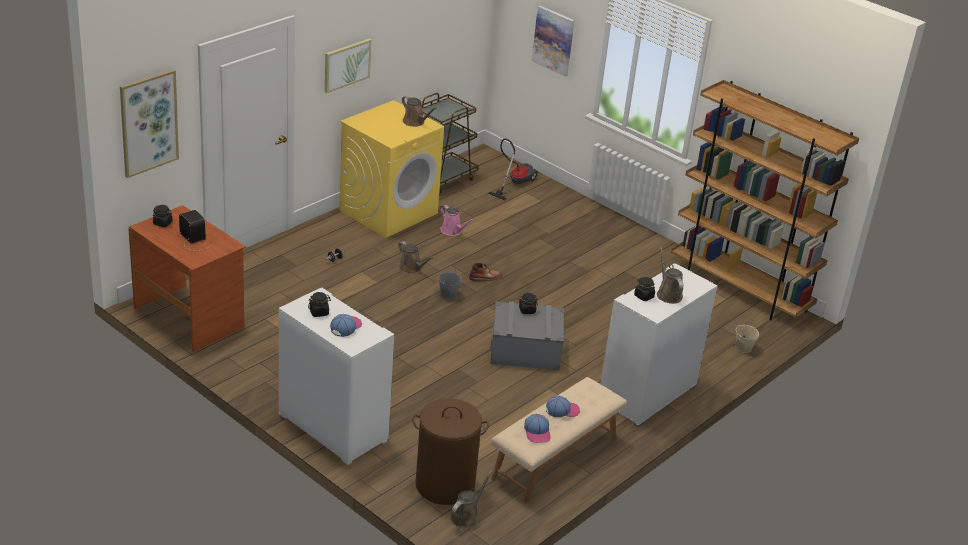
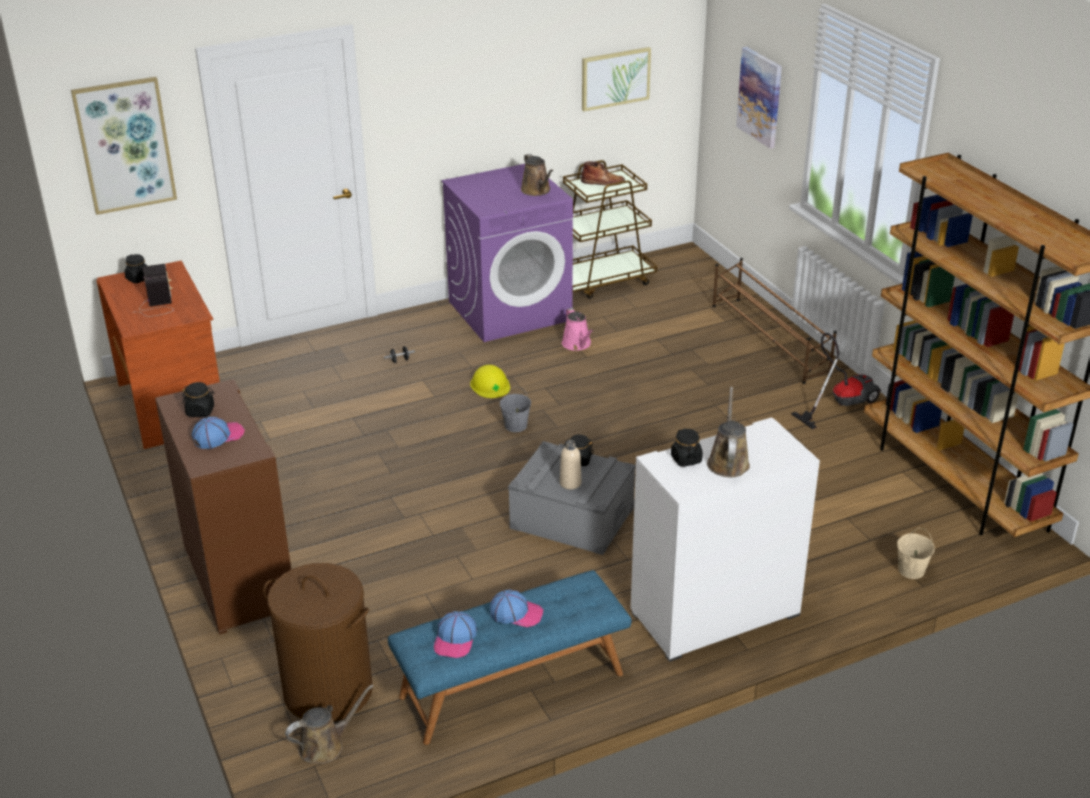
camera: 25 degrees right, 0 degrees up
(331, 427) = (237, 578): white cabinet -> brown cabinet
(346, 65) = (448, 104): picture -> picture (615, 78)
(388, 211) = (510, 310): yellow washing machine -> purple washing machine
(411, 268) = (490, 385): brown watering can -> yellow hard hat
(486, 277) = (582, 410): brown boot -> brown boot (603, 182)
(514, 183) = (702, 294): vacuum cleaner -> vacuum cleaner (840, 403)
(531, 326) = (570, 483): none -> beige bottle
(555, 459) = (512, 686): beige bench -> blue bench
(577, 211) = (769, 340): none -> brown shoe rack

